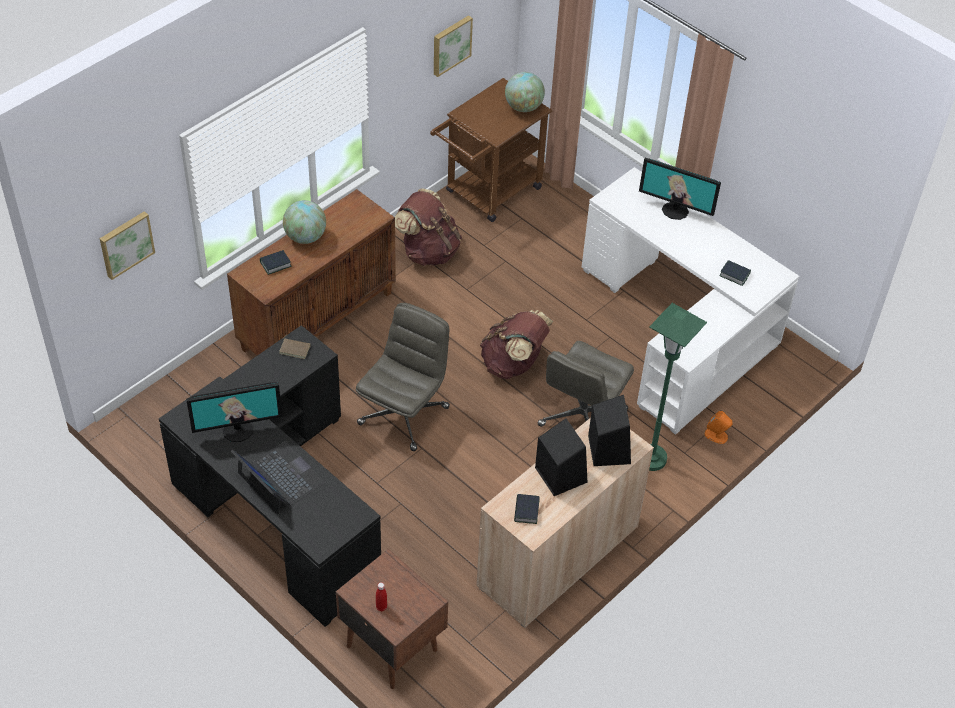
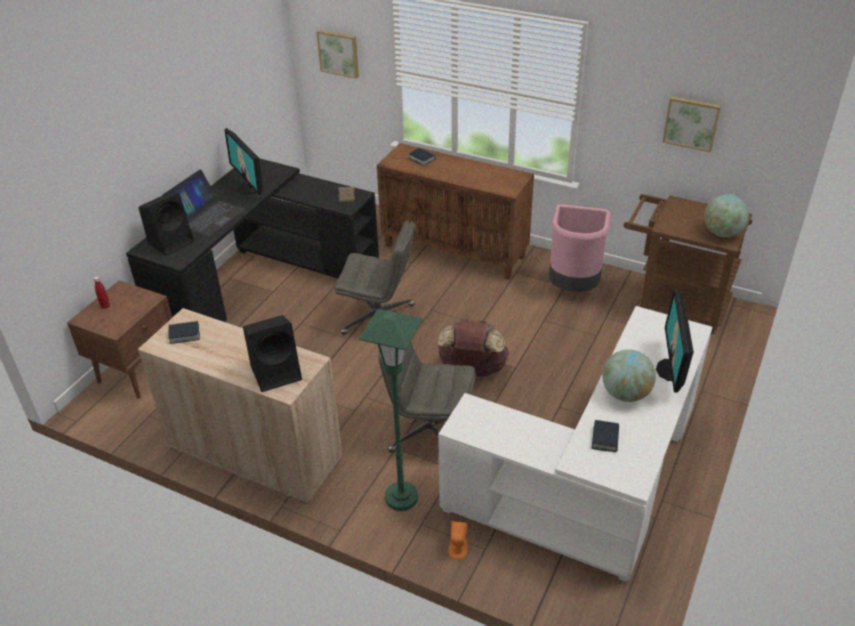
camera: 75 degrees right, 10 degrees down
(305, 237) = (460, 164): globe -> globe (625, 394)
(428, 251) = (573, 287): brown backpack -> pink trash can
(559, 474) = (234, 346): black speaker -> black speaker (171, 241)

